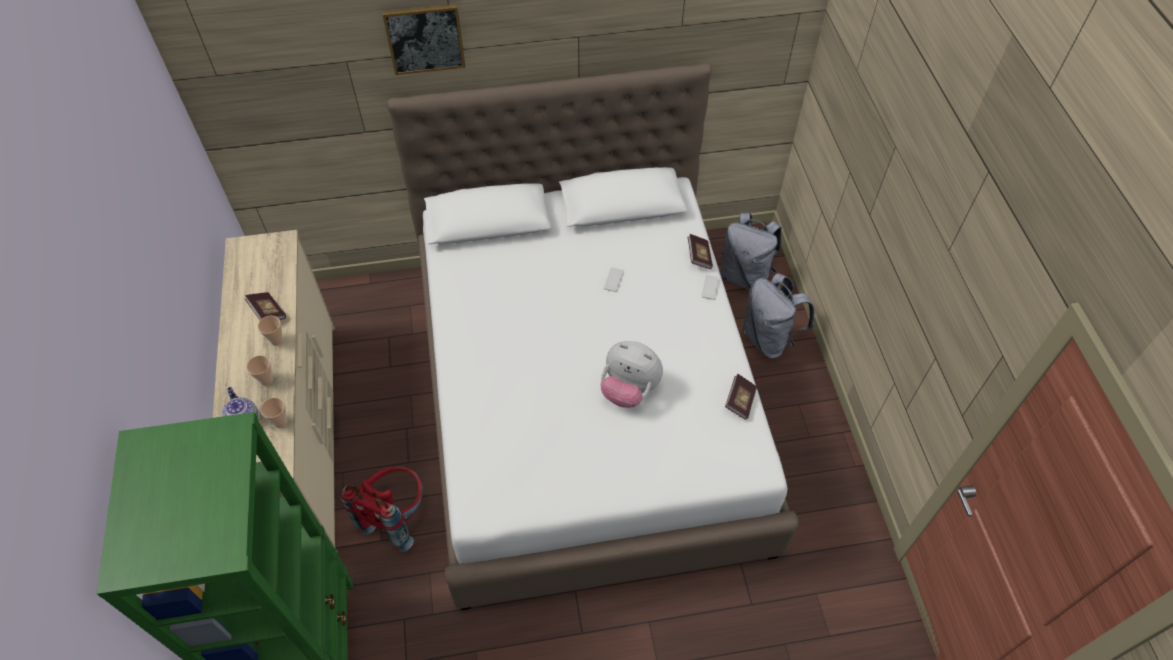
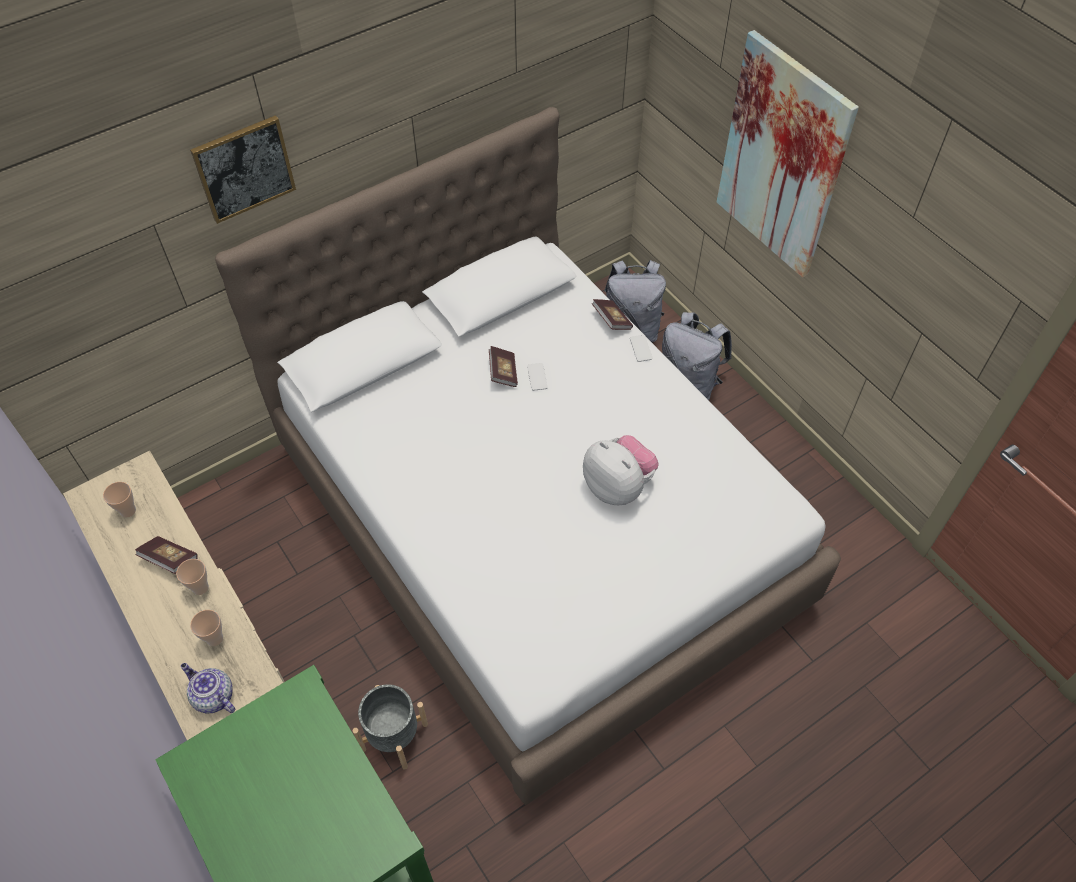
camera: 25 degrees left, 0 degrees up
(280, 422) = (261, 679): cup -> cup (128, 511)
(395, 516) = (394, 737): red backpack -> grey planter
(629, 389) = (618, 486): plush toy -> plush toy turned 135 degrees counterclockwise
(740, 401) = (735, 453): book -> book (503, 372)
(877, 165) = (782, 158): none -> picture

